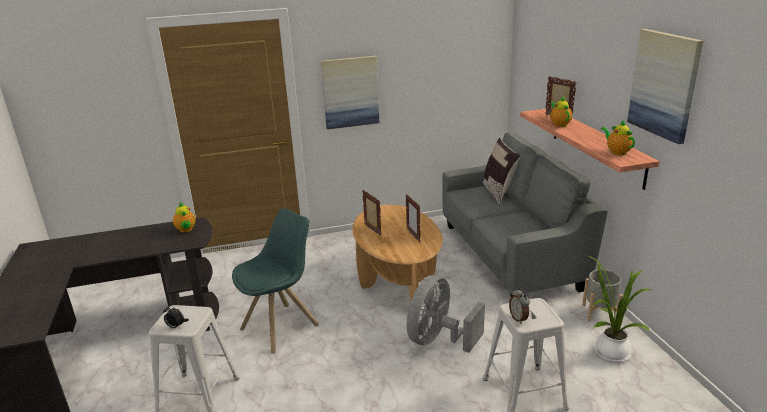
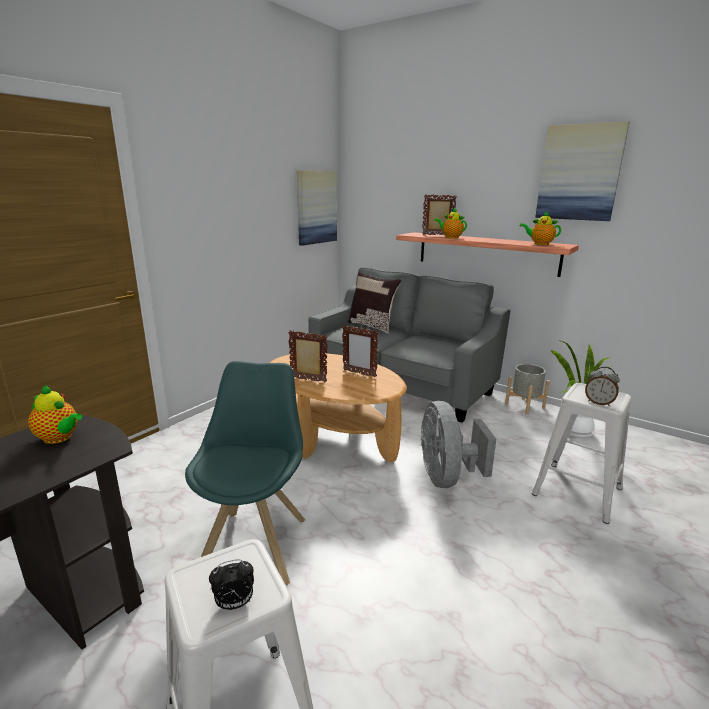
camera: 40 degrees left, 5 degrees down
(350, 92) = (206, 225): picture -> picture (316, 207)

